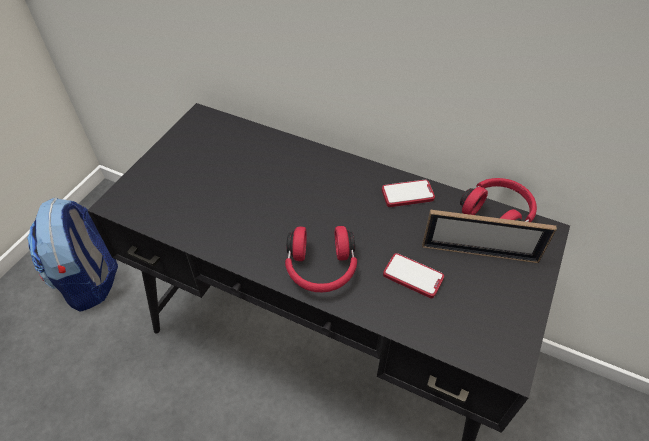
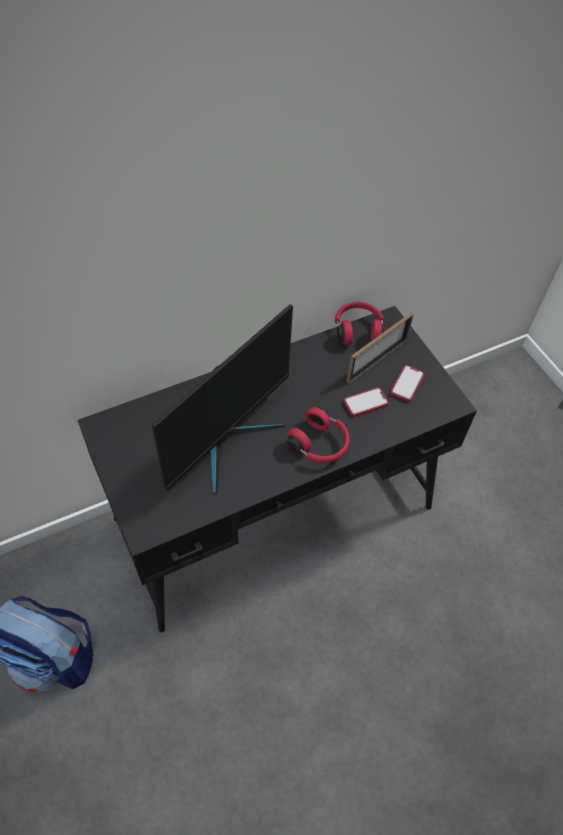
camera: 55 degrees left, 5 degrees up
(259, 198) = (227, 440): none -> monitor
(407, 194) = (302, 360): phone -> phone (407, 384)

